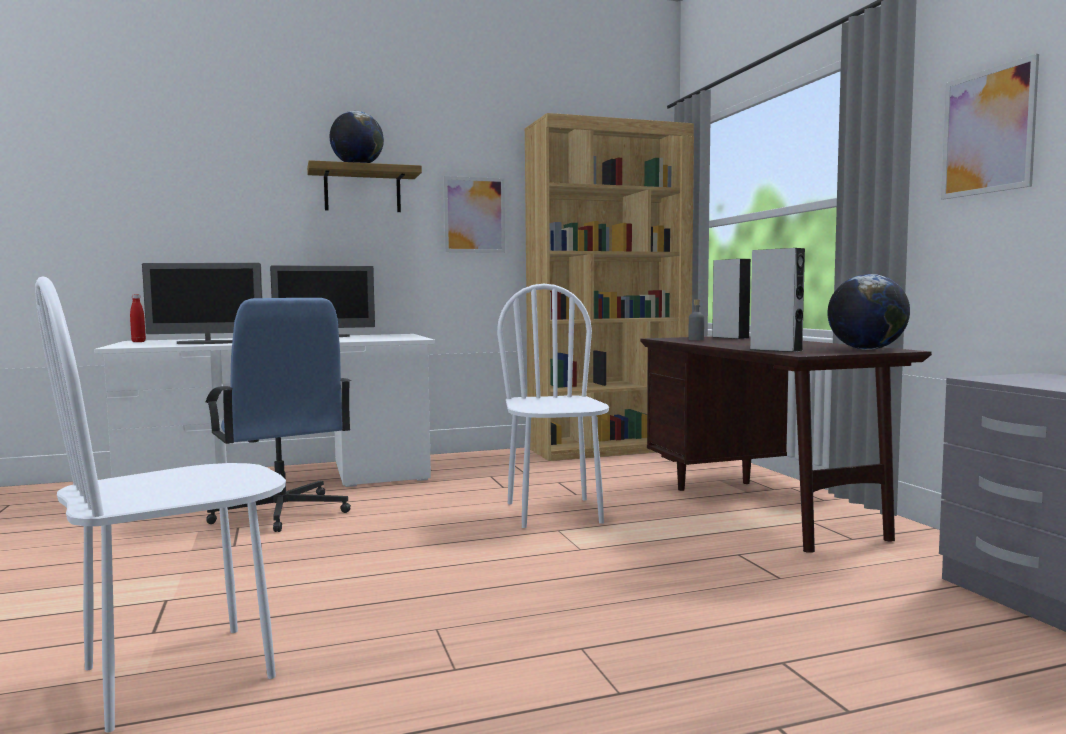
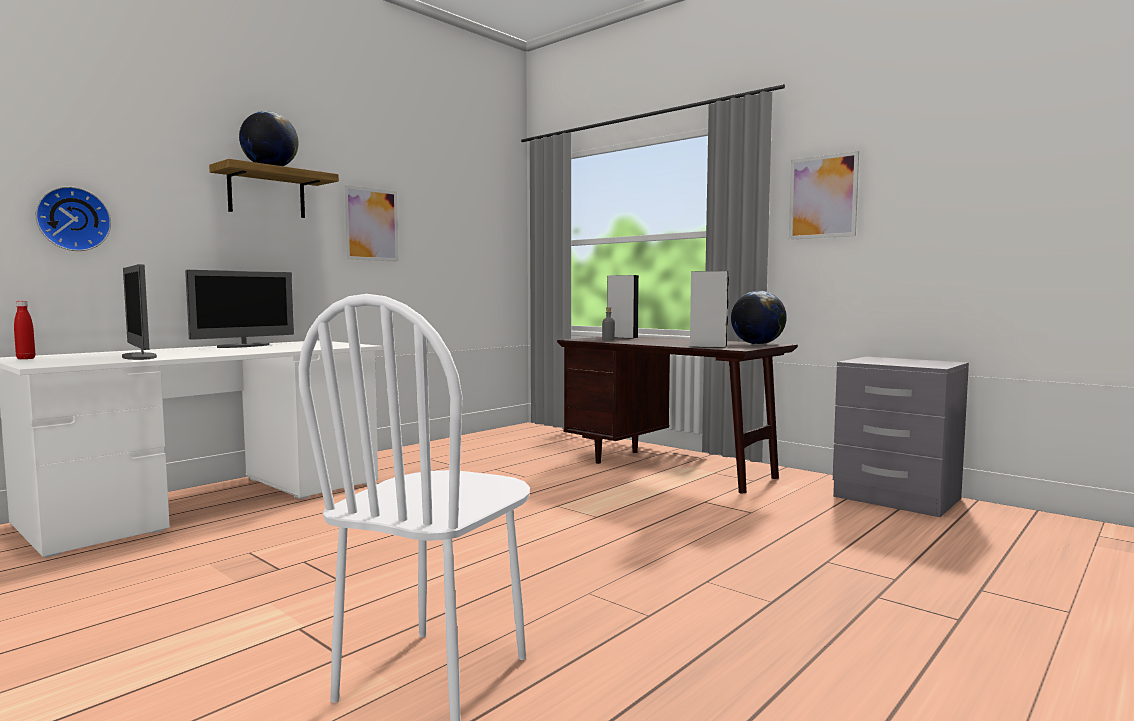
camera: 30 degrees left, 0 degrees up
(191, 225) = (73, 219): none -> wall clock
(206, 343) = (139, 357): monitor -> monitor turned 90 degrees clockwise
(280, 513) = (273, 532): blue office chair -> none
(554, 512) = (532, 493): white chair -> none
(608, 449) = (492, 437): brown bookcase -> none

